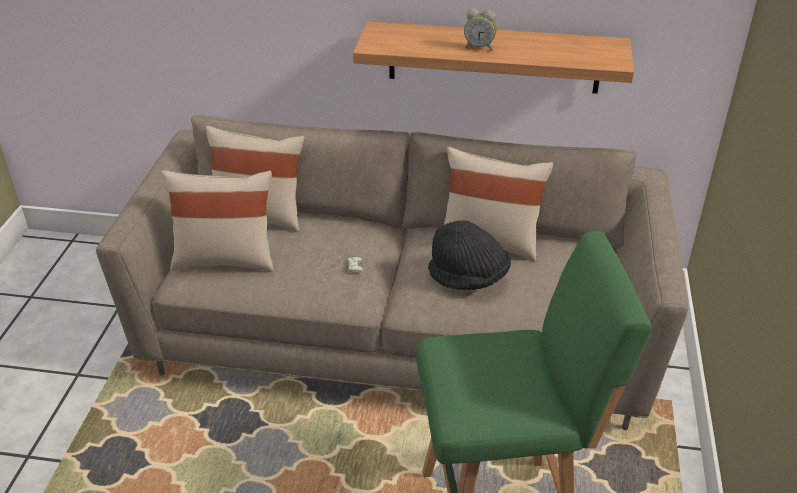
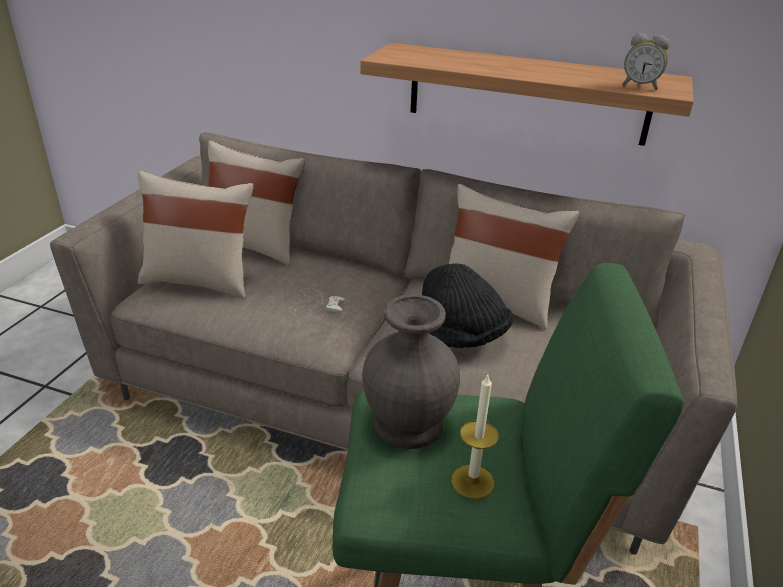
camera: 10 degrees right, 5 degrees down
(465, 361) = (408, 424): none -> grey vase
(479, 47) = (507, 68): alarm clock -> alarm clock (640, 86)
(520, 393) = (472, 481): none -> candle

